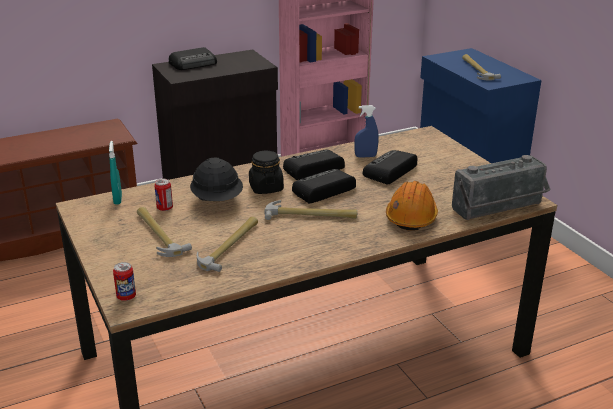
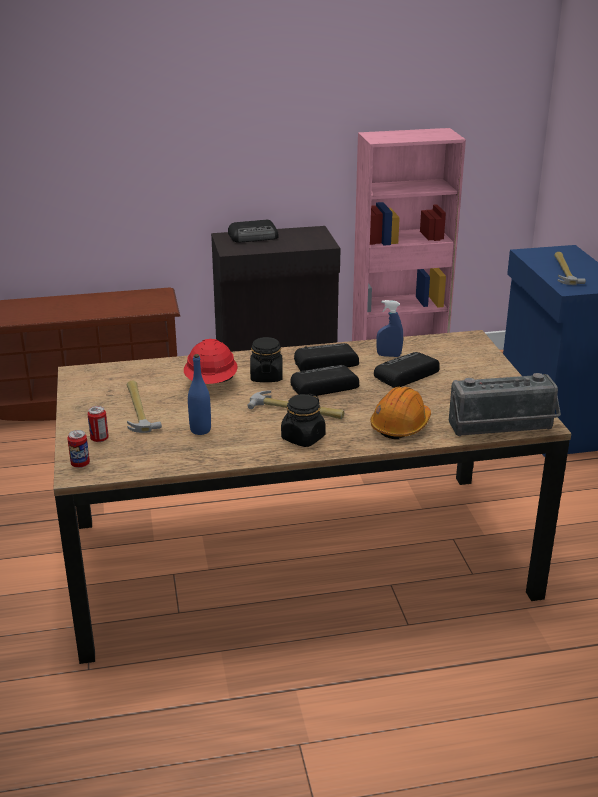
camera: 15 degrees right, 0 degrees up
(117, 199) = (116, 370): turquoise spray bottle -> none
(164, 208) = (156, 384): can -> can (99, 439)
(217, 200) = (211, 383): black hard hat -> red hard hat
(230, 246) = (200, 430): hammer -> blue bottle
(331, 240) = (303, 438): none -> black jar

